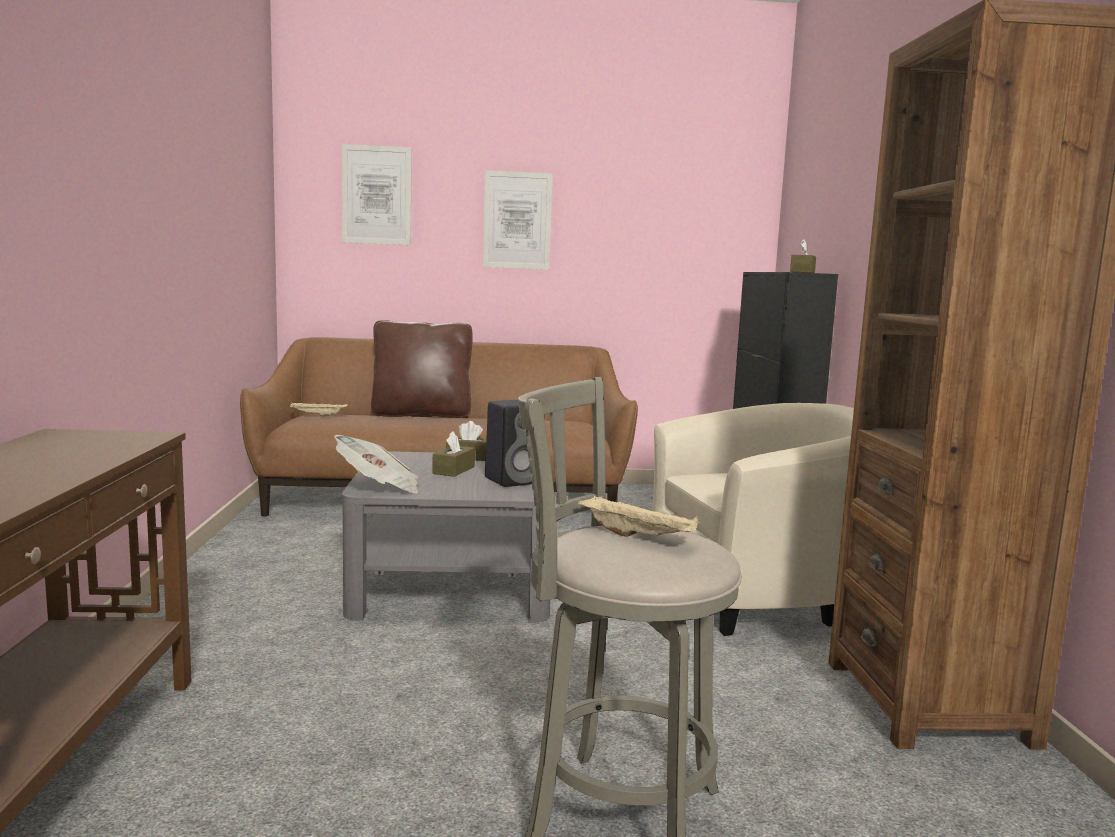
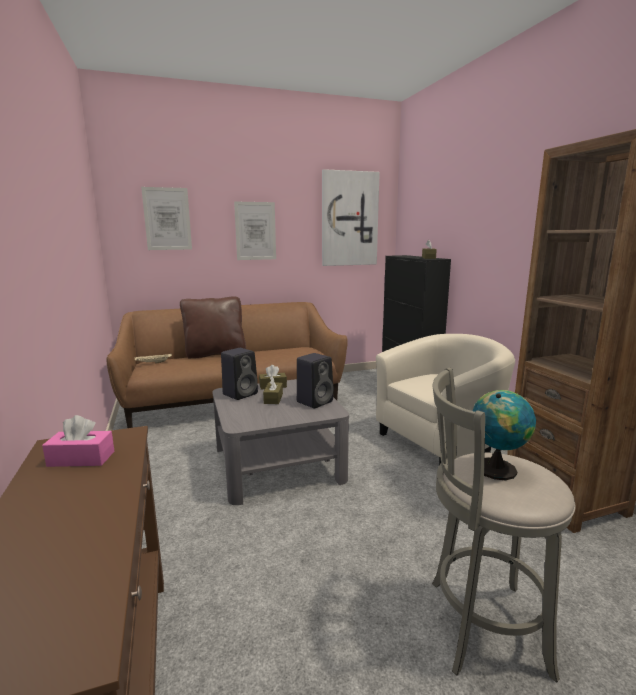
camera: 15 degrees left, 5 degrees up
(73, 445) = (81, 459): none -> pink tissue box
(379, 487) = (242, 421): newspaper -> none
(410, 460) = (241, 393): none -> black speaker
(638, 536) = (497, 468): beige tray -> globe
(687, 207) = (349, 219): none -> picture

